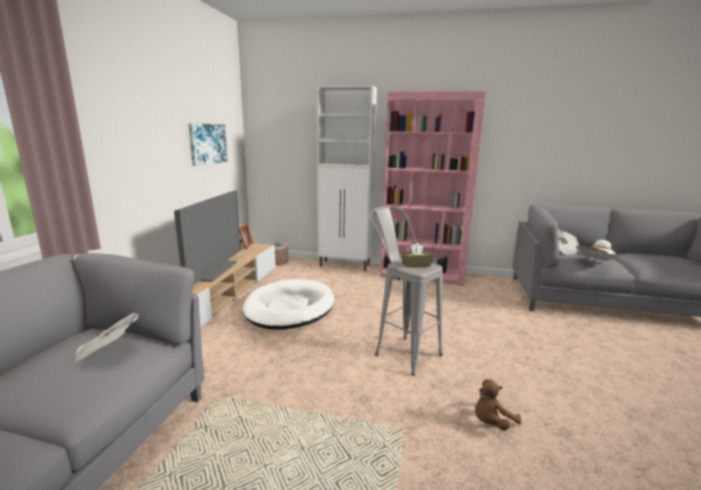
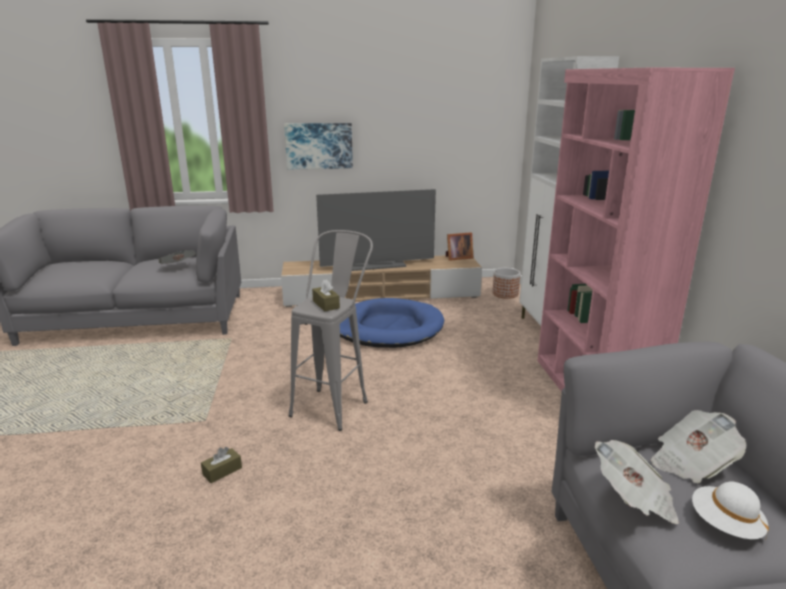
camera: 70 degrees right, 5 degrees up
(207, 144) = (440, 133): picture -> picture (319, 146)
(289, 308) = (388, 328): white dog bed -> blue dog bed
(491, 422) = (222, 471): brown plush toy -> brown tissue box

